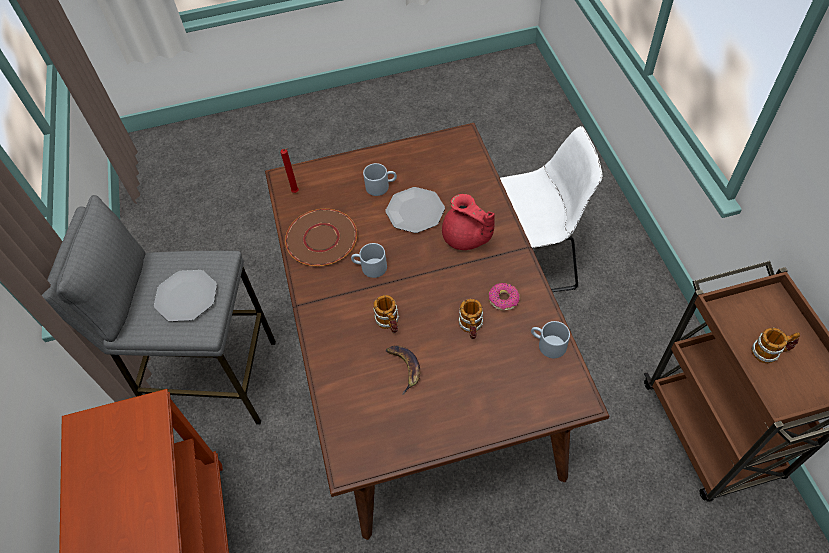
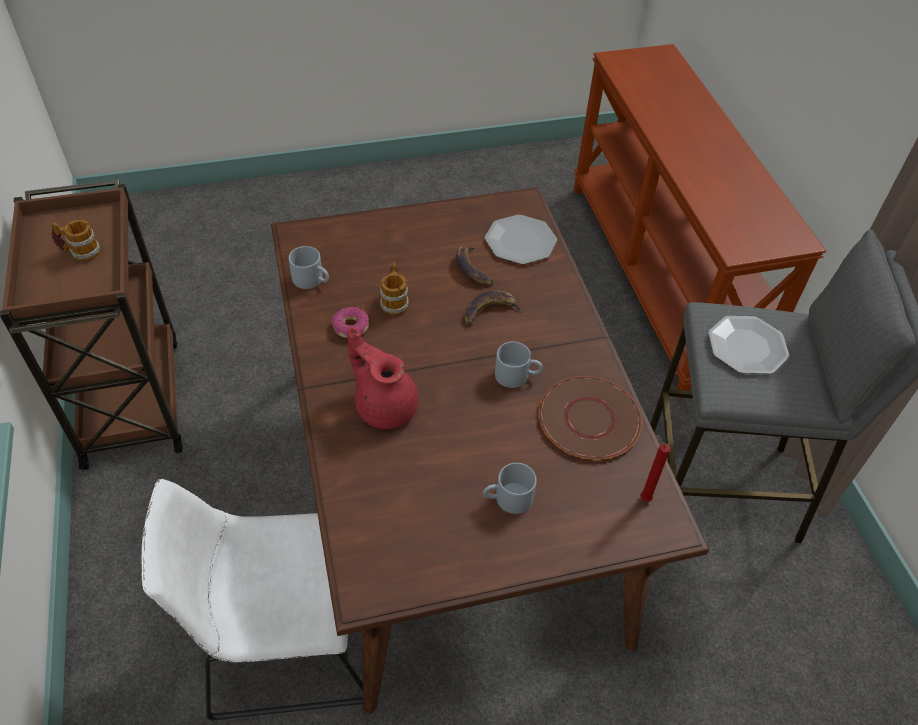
camera: 175 degrees right, 5 degrees down
(389, 323) = (490, 311): mug -> banana
(415, 211) = (454, 452): plate -> plate (520, 241)

